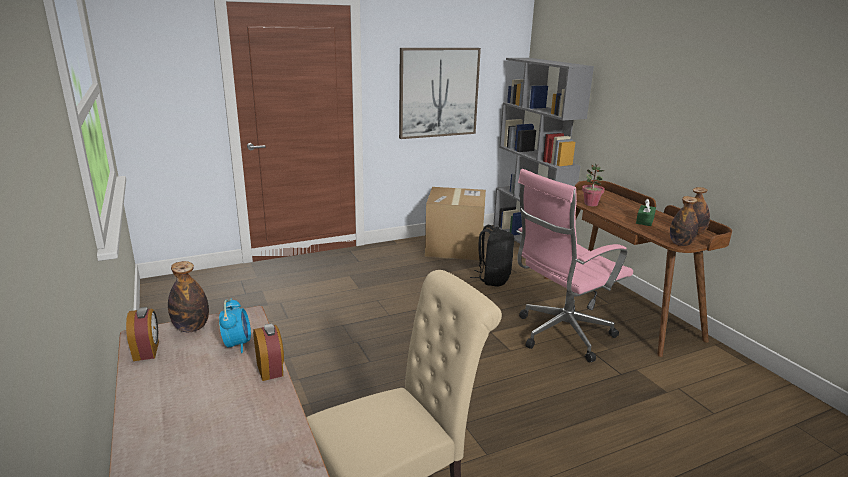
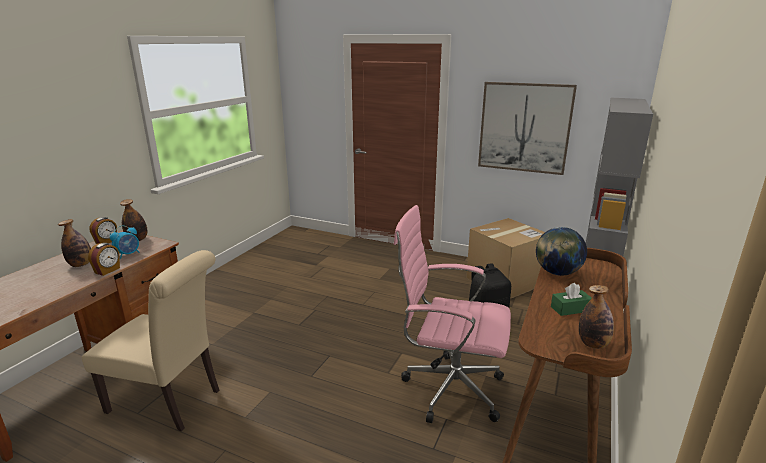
camera: 50 degrees right, 0 degrees up
(591, 204) = (557, 273): potted plant -> globe
(680, 243) = (540, 344): bottle -> bottle (81, 265)

